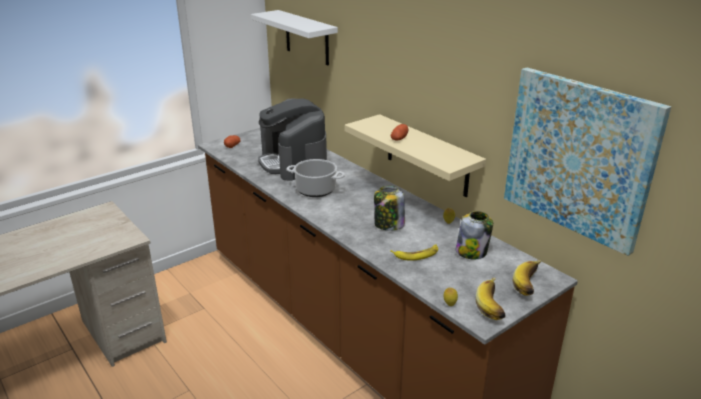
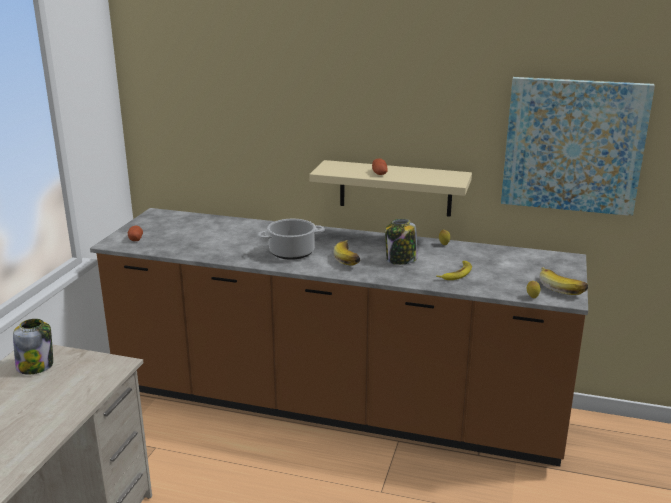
camera: 35 degrees left, 5 degrees down
(293, 162) = (230, 237): coffee machine -> none
(307, 38) = (200, 96): white shelf -> none
(472, 252) = (492, 259): jar -> jar (36, 366)
(531, 285) = (563, 266): banana -> banana (350, 259)

